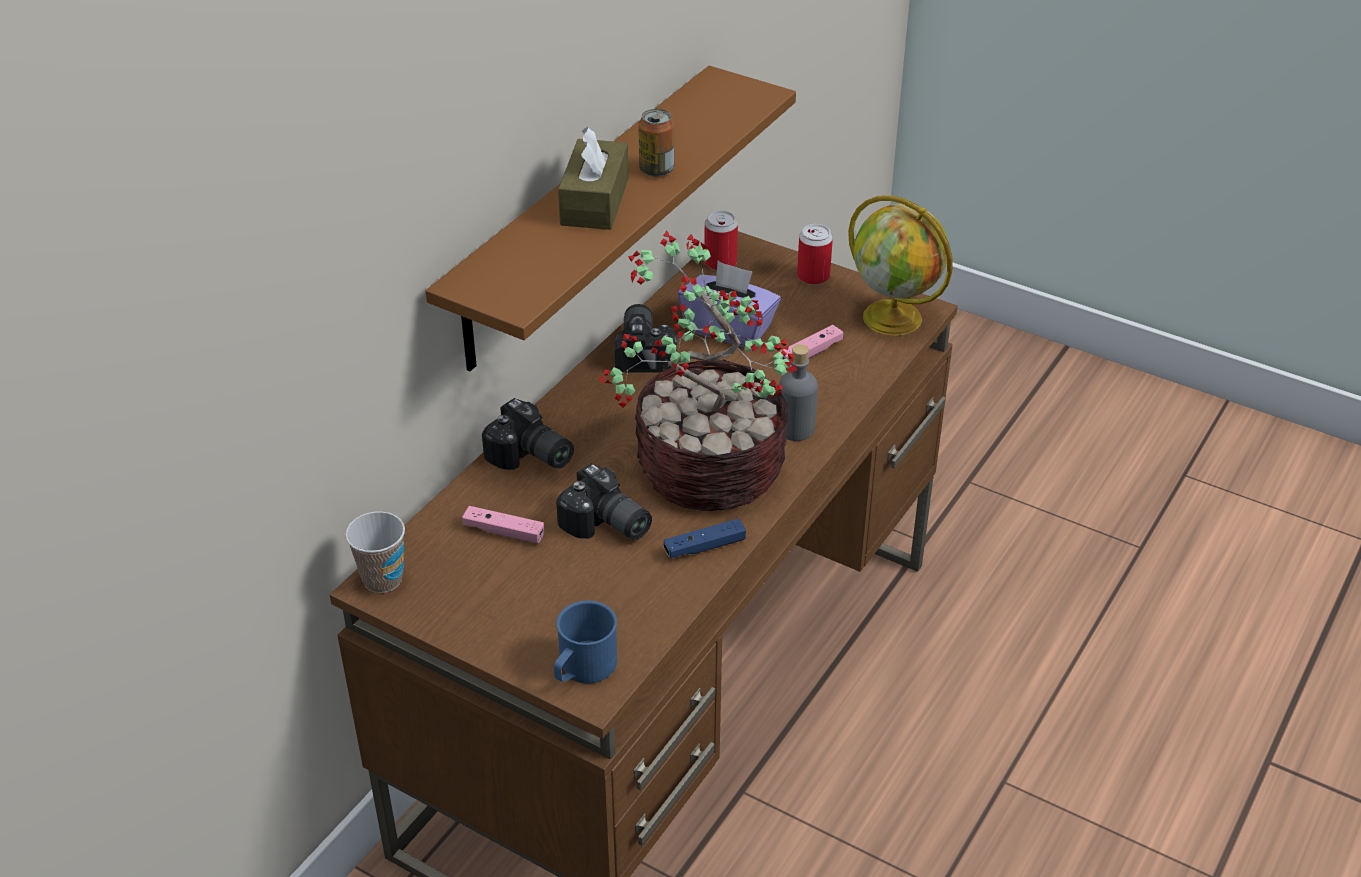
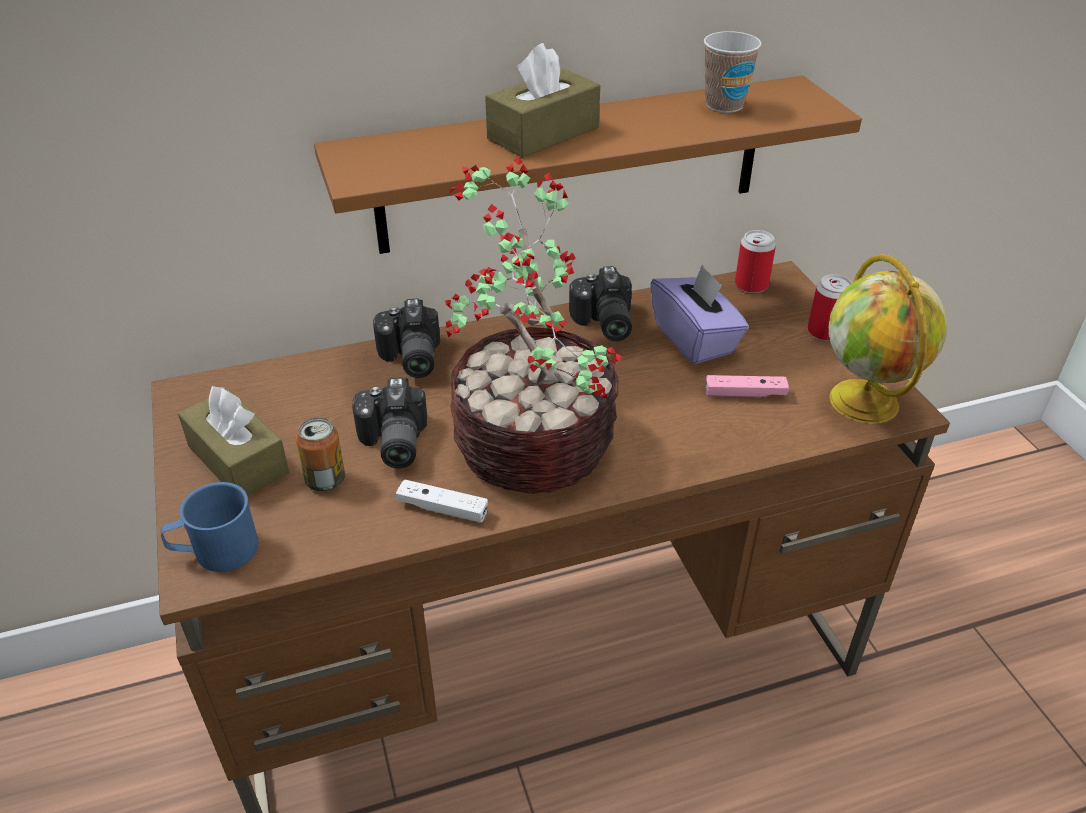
camera: 40 degrees right, 0 degrees up
(382, 579) = (194, 391): cup -> cup (724, 105)
(503, 604) = (238, 460): none -> brown tissue box
(504, 532) = (315, 404): pink game controller -> none
(646, 351) = (602, 324): camera -> camera turned 135 degrees clockwise
(656, 170) = (633, 130): can -> can (325, 480)
(704, 547) = (442, 509): blue game controller -> white game controller
(795, 429) = (650, 452): grey bottle -> none

